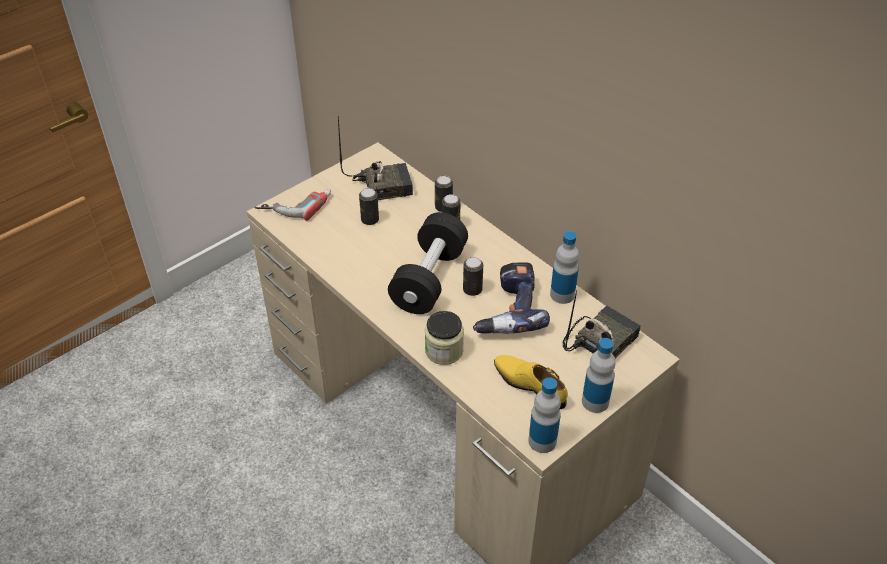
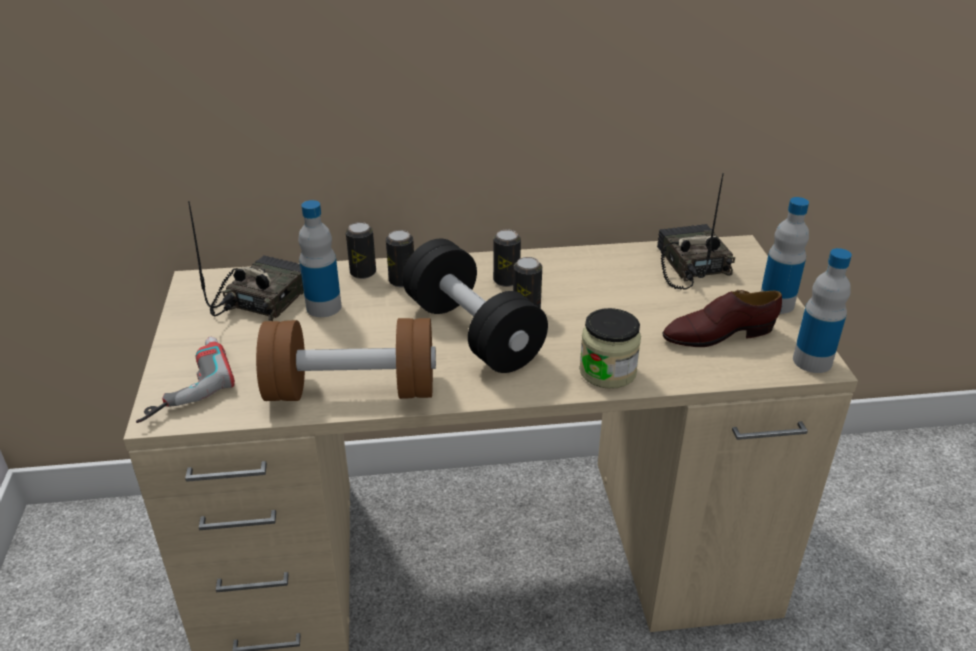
camera: 55 degrees left, 10 degrees down
(340, 261) = (352, 390): none -> brown dumbbell
(370, 220) = (307, 334): can -> can (506, 280)
(507, 310) = (585, 300): power drill -> none
(529, 385) = (718, 334): yellow shoe -> brown shoe
(562, 294) = (598, 258): bottle -> bottle (323, 307)

